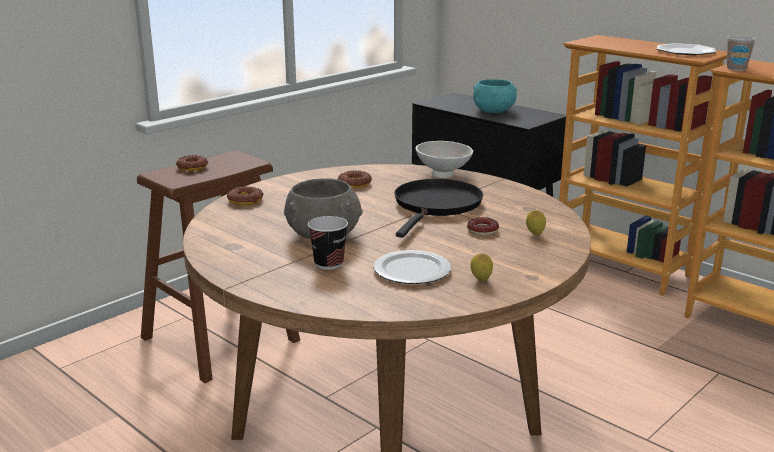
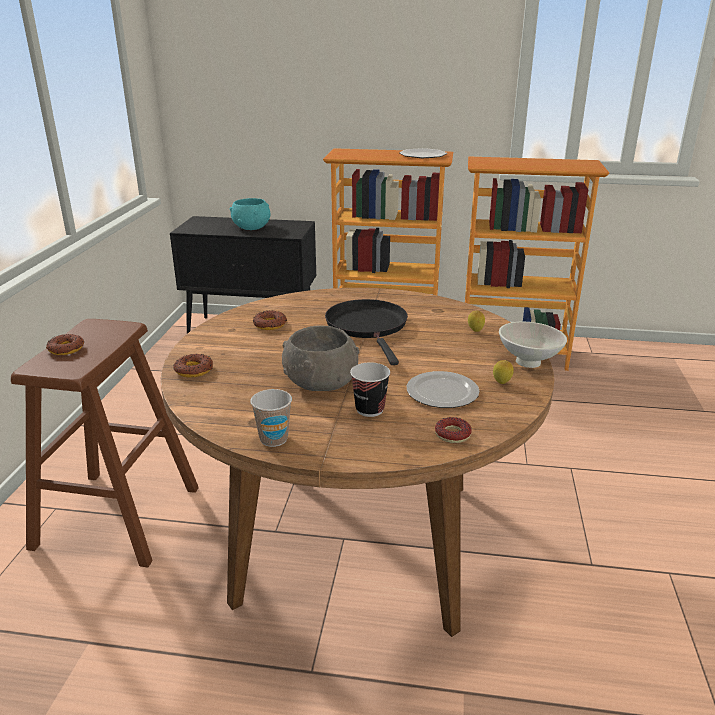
camera: 35 degrees left, 5 degrees up
(444, 174) = (329, 296): white bowl -> white bowl (528, 361)
(482, 230) = (436, 339): donut -> donut (452, 434)
(736, 69) = (482, 165): cup -> cup (273, 439)

